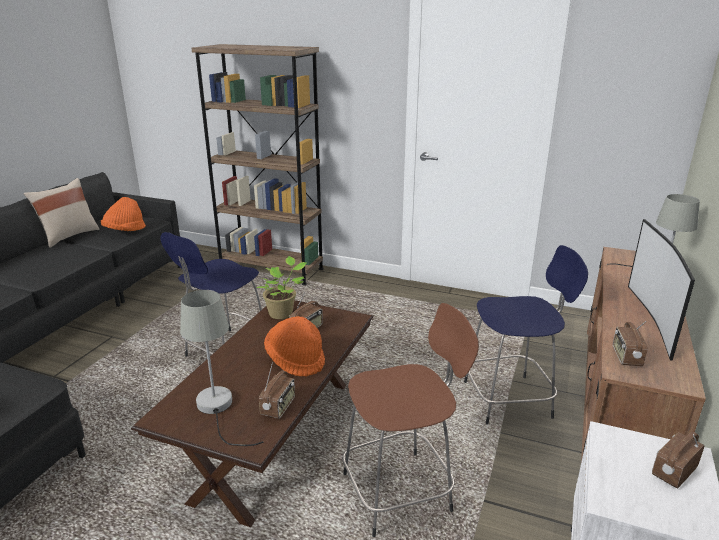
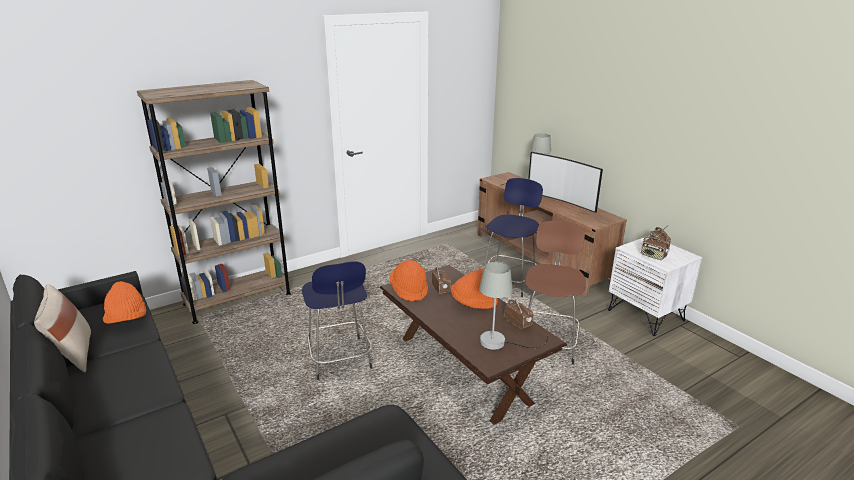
camera: 55 degrees left, 0 degrees up
(283, 313) = (409, 290): potted plant -> orange hat
(626, 357) = (585, 219): radio -> radio (653, 256)

